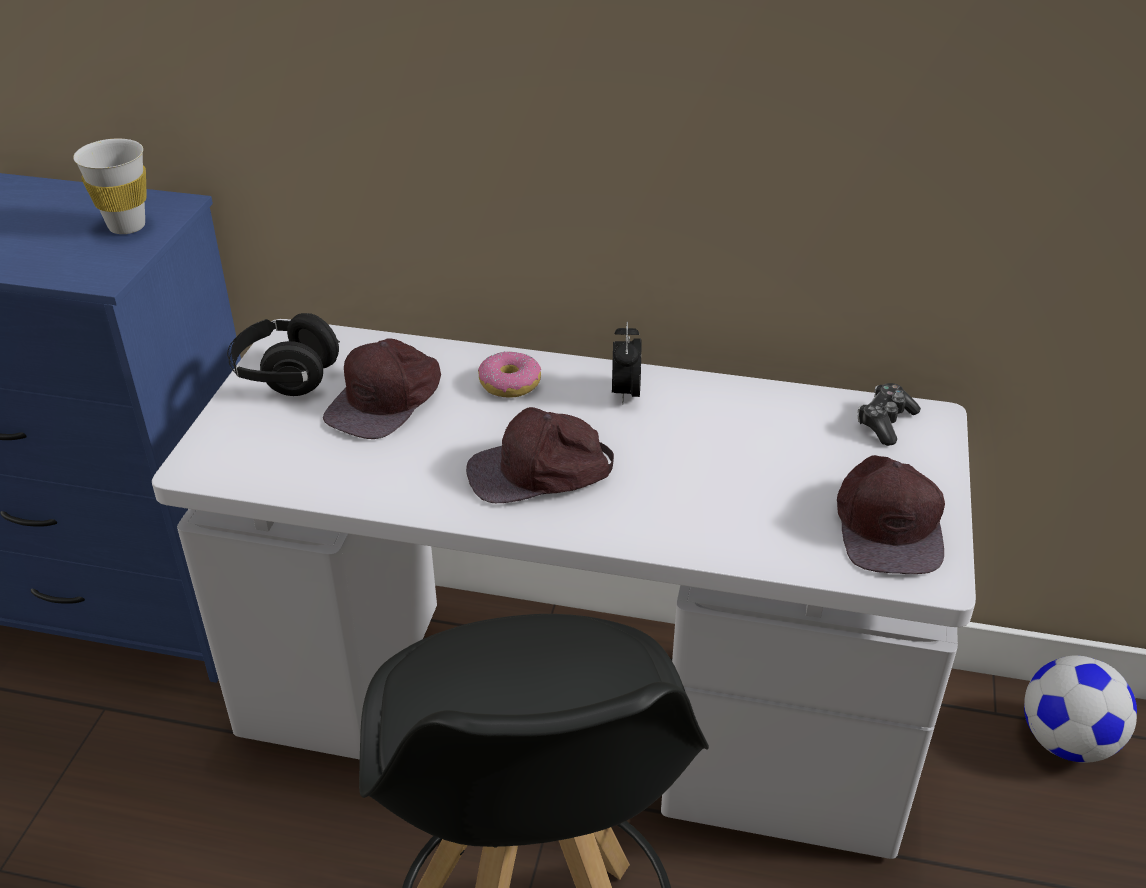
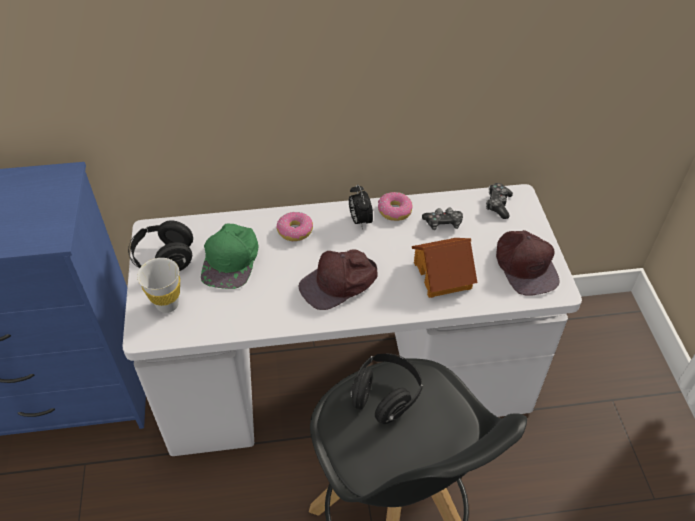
camera: 20 degrees left, 10 degrees up
(127, 226) = (45, 197): white cup -> white cup (167, 304)
(386, 400) = (231, 259): brown cap -> green cap
(526, 660) = (385, 396): none -> black headphones
(692, 392) = (394, 211): none -> donut
(727, 503) = (443, 275): none -> toy house
(769, 428) = (443, 223): none -> game controller
(1067, 741) = (586, 326): football -> none

